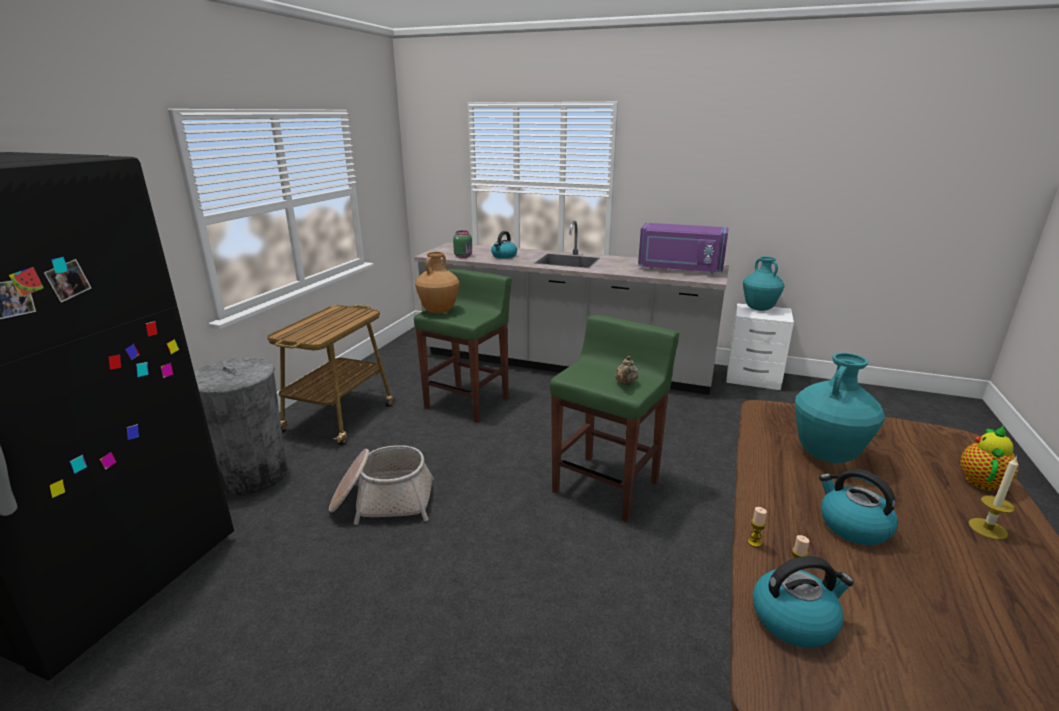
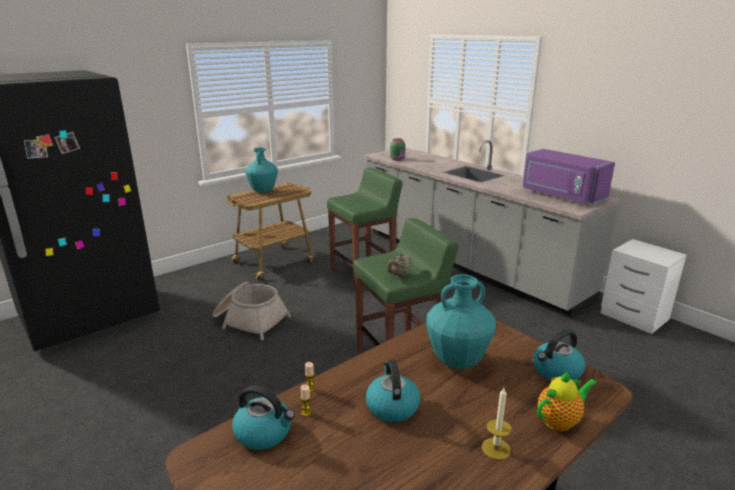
camera: 30 degrees right, 0 degrees up
(254, 476) = (198, 284): grey trash can -> none
(439, 311) = (345, 198): brown vase -> none
(504, 256) = (428, 163): kettle -> kettle (556, 371)
(758, 309) = (647, 248): turquoise vase -> turquoise vase (263, 191)

